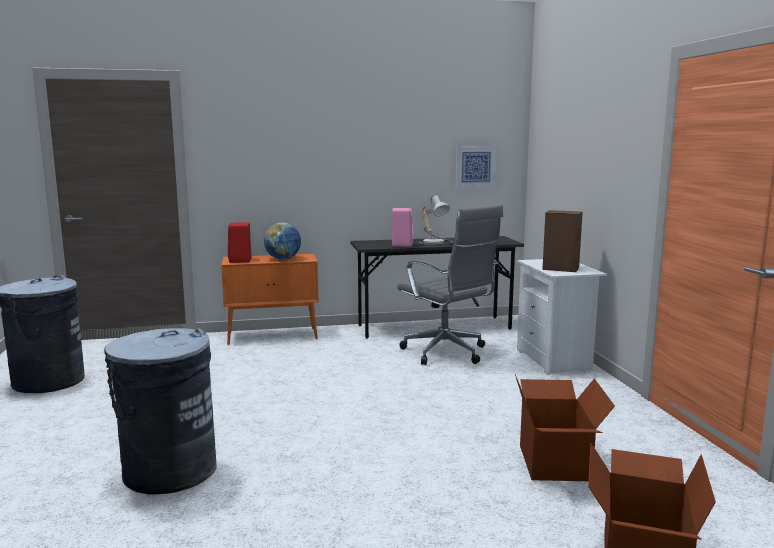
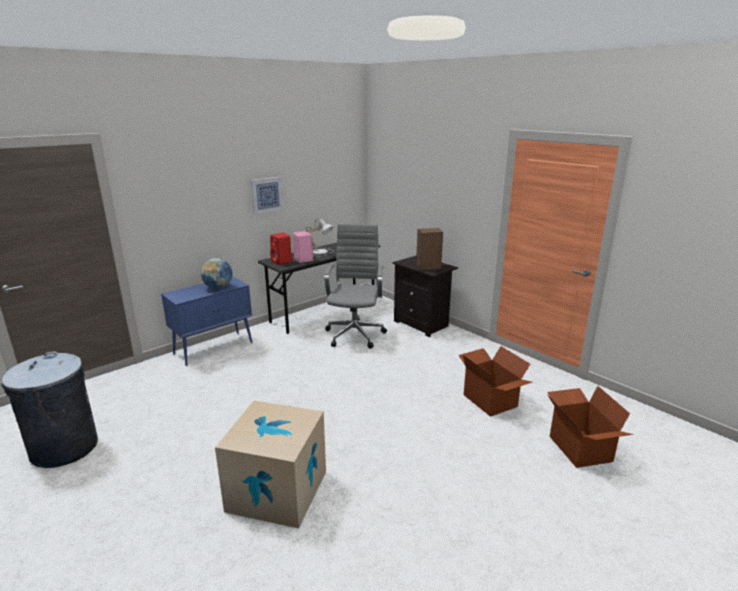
camera: 30 degrees left, 10 degrees up
(169, 471) = (277, 491): grey trash can -> cardboard box
(240, 261) = (185, 296): red speaker -> red speaker (282, 262)
(273, 336) = (214, 348): orange cabinet -> blue cabinet
(447, 353) = (355, 334): grey office chair -> grey office chair turned 105 degrees counterclockwise
(475, 166) = (336, 190): picture -> picture (266, 195)
(555, 360) = (422, 324): white nightstand -> black nightstand

